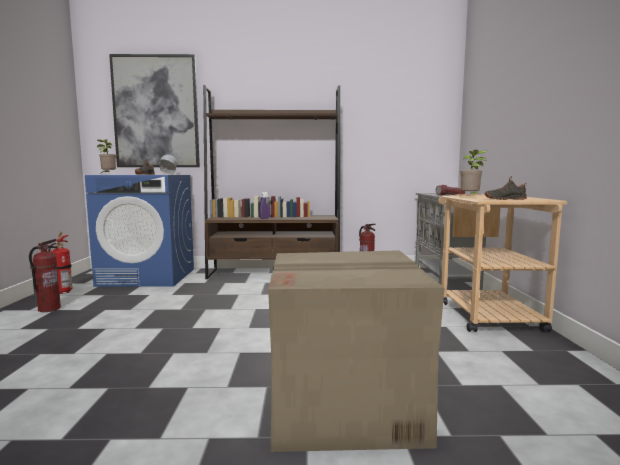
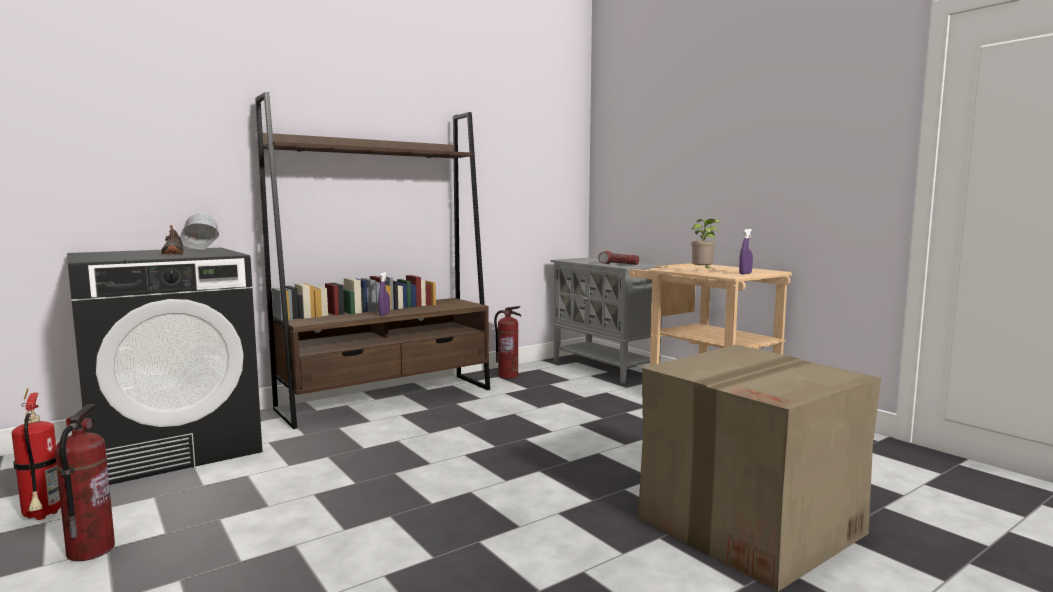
camera: 35 degrees left, 0 degrees up
(108, 174) = (107, 259): potted plant -> none
(148, 277) = (174, 447): blue washing machine -> black washing machine
(156, 112) = (145, 130): picture -> none
(504, 199) = (745, 273): black shoe -> purple spray bottle

